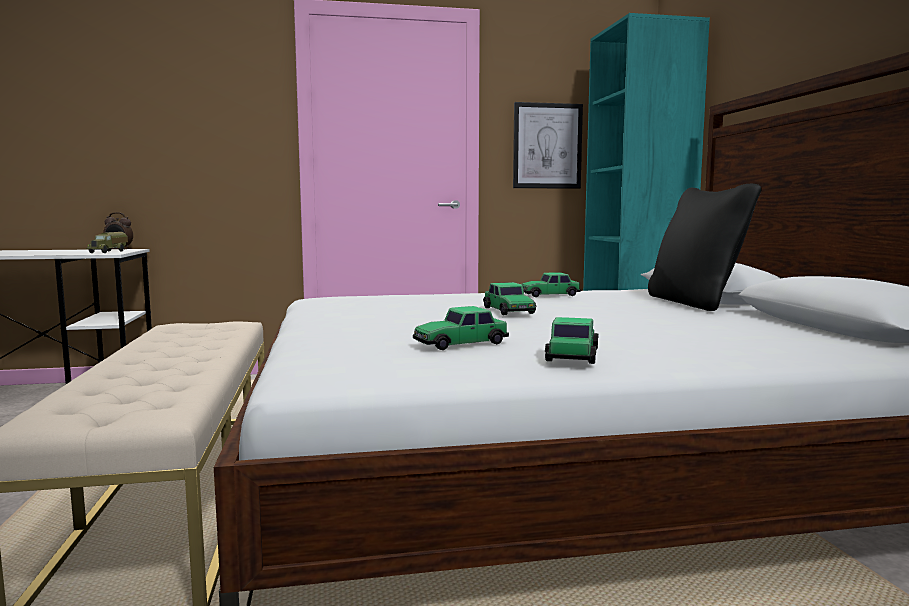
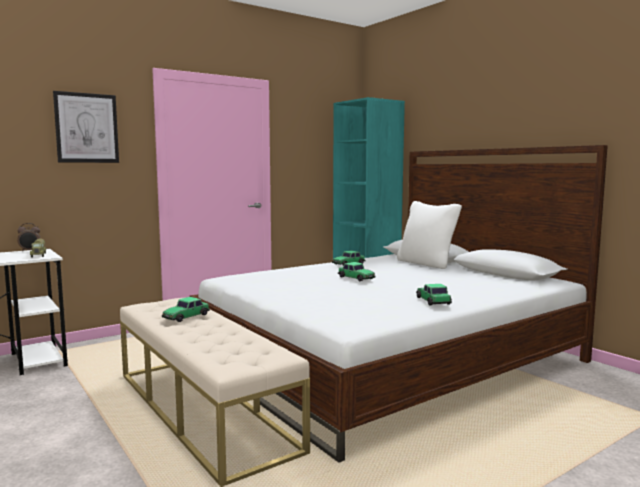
camera: 25 degrees left, 0 degrees up
(460, 343) = (375, 300): toy car -> toy car (186, 316)
(547, 146) = (308, 166): picture -> picture (87, 128)
(695, 303) = (426, 263): black pillow -> white pillow

